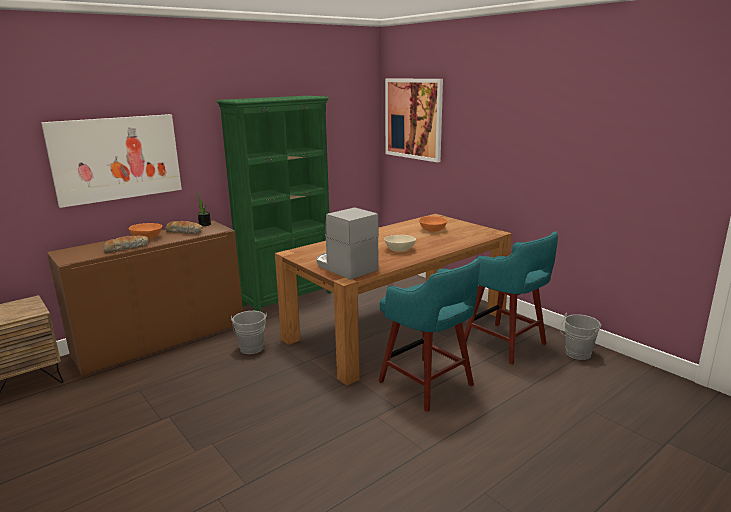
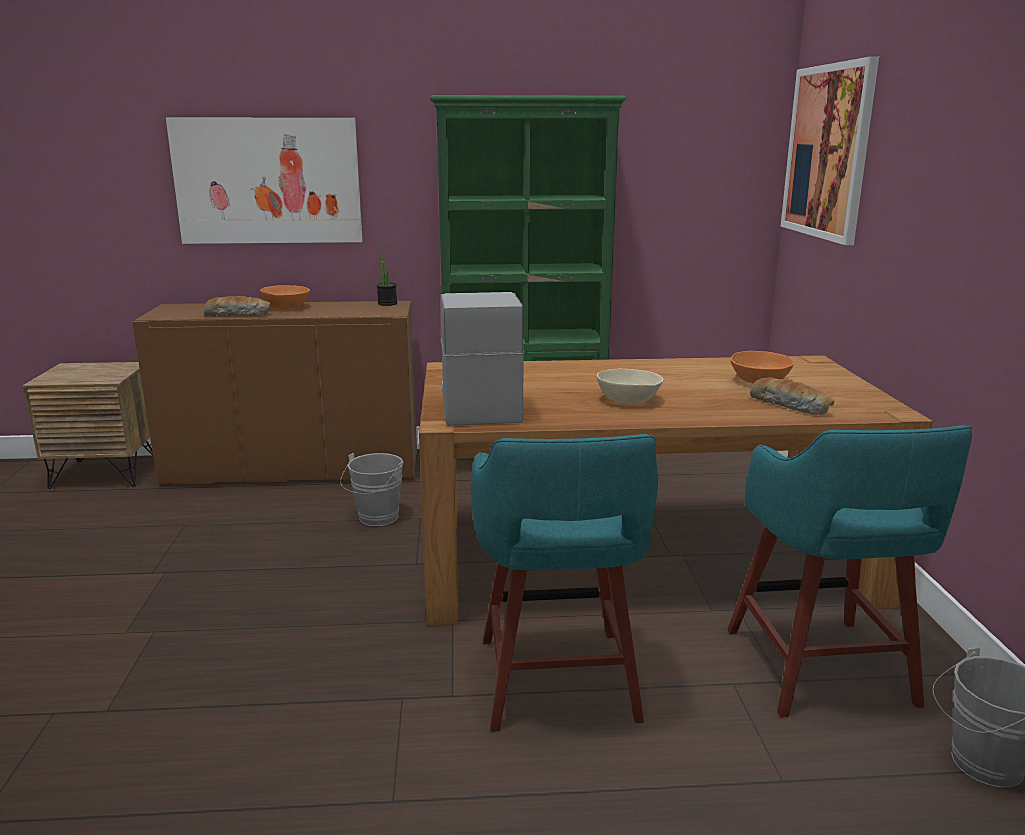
camera: 35 degrees right, 0 degrees up
(185, 232) = (343, 308): bread -> bread (790, 406)

